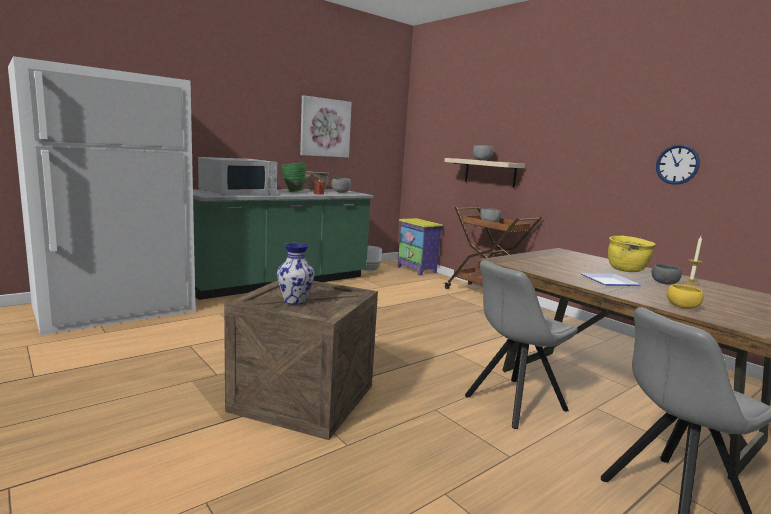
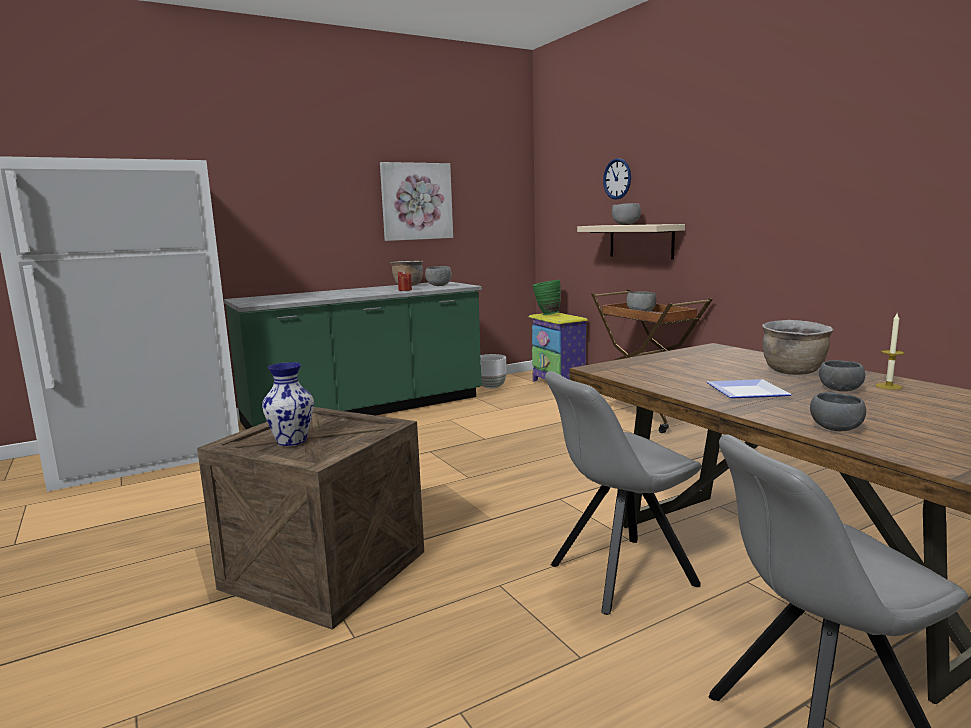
camera: 10 degrees right, 0 degrees up
(238, 192) = (297, 297): white microwave -> none
(292, 192) = (371, 290): green vase -> green vase (546, 314)
(626, 270) = (793, 372): yellow cooking pot -> brown cooking pot
(677, 164) = (895, 204): wall clock -> wall clock (617, 179)
(681, 307) = (834, 429): yellow bowl -> grey bowl

